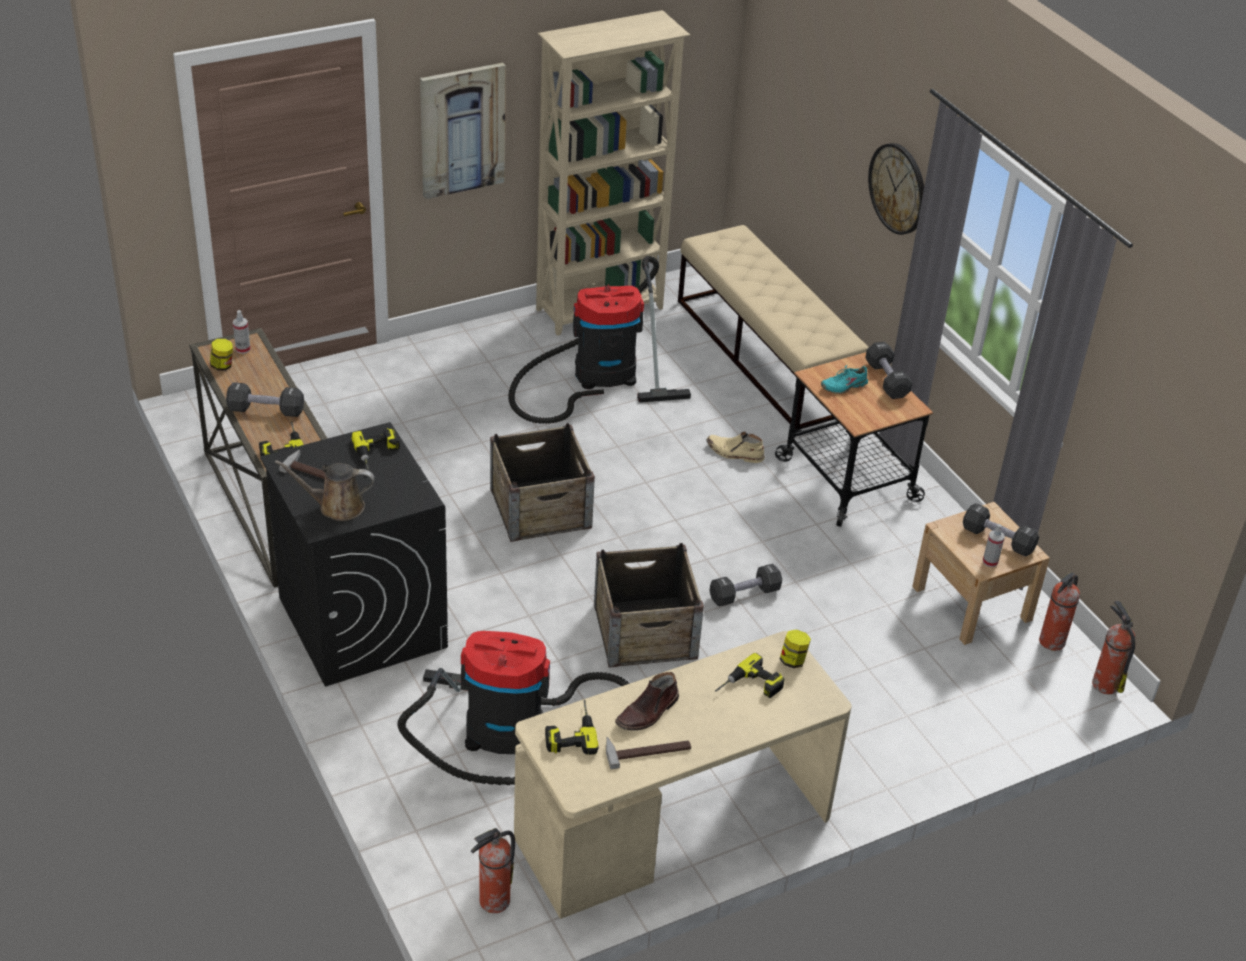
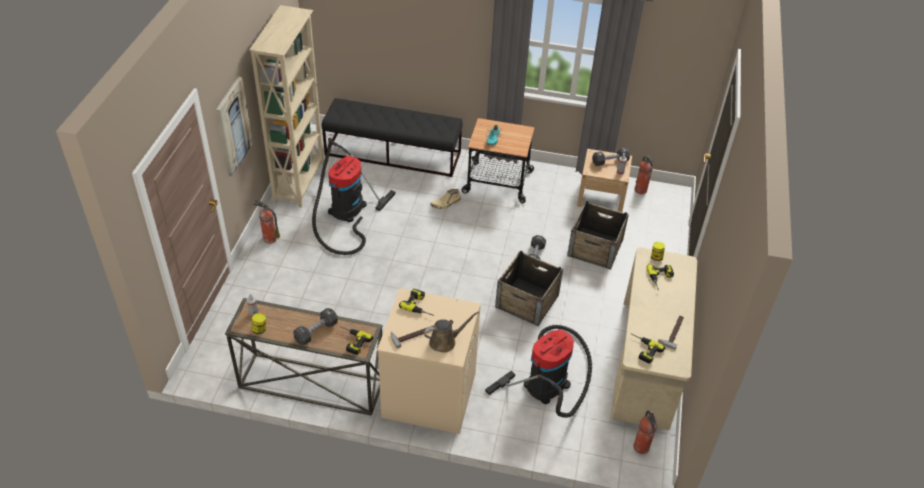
camera: 50 degrees left, 5 degrees up
(336, 506) = (445, 341): brown watering can -> brown watering can turned 150 degrees counterclockwise
(361, 621) = (428, 395): black washing machine -> beige washing machine
(540, 508) = (415, 286): crate -> crate (595, 248)
(648, 712) = (651, 318): brown boot -> none
(765, 355) = (393, 153): beige bench -> black bench
(886, 380) = (501, 126): black dumbbell -> none
(898, 188) = (460, 34): wall clock -> none
(1104, 683) = (673, 192): fire extinguisher -> fire extinguisher (269, 238)

